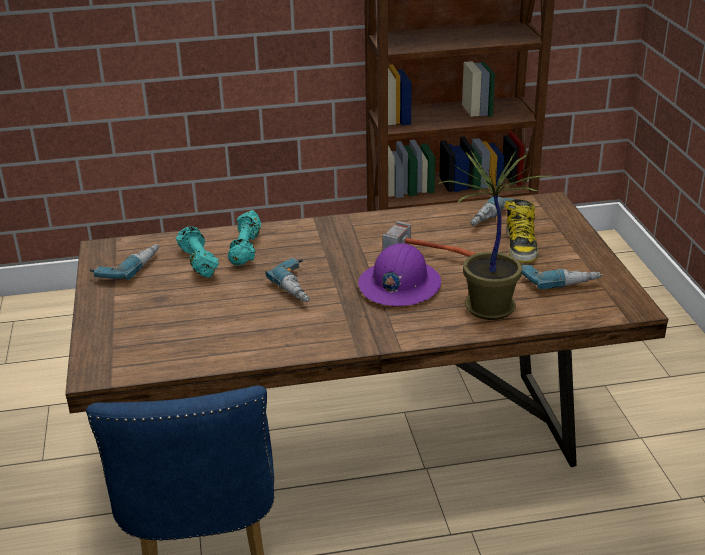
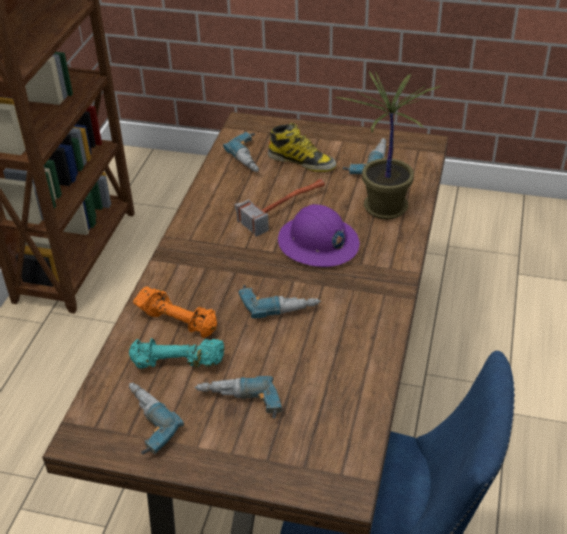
camera: 65 degrees left, 10 degrees up
(166, 300) = (238, 405): none -> power drill
(246, 249) = (178, 321): turquoise dumbbell -> orange dumbbell

